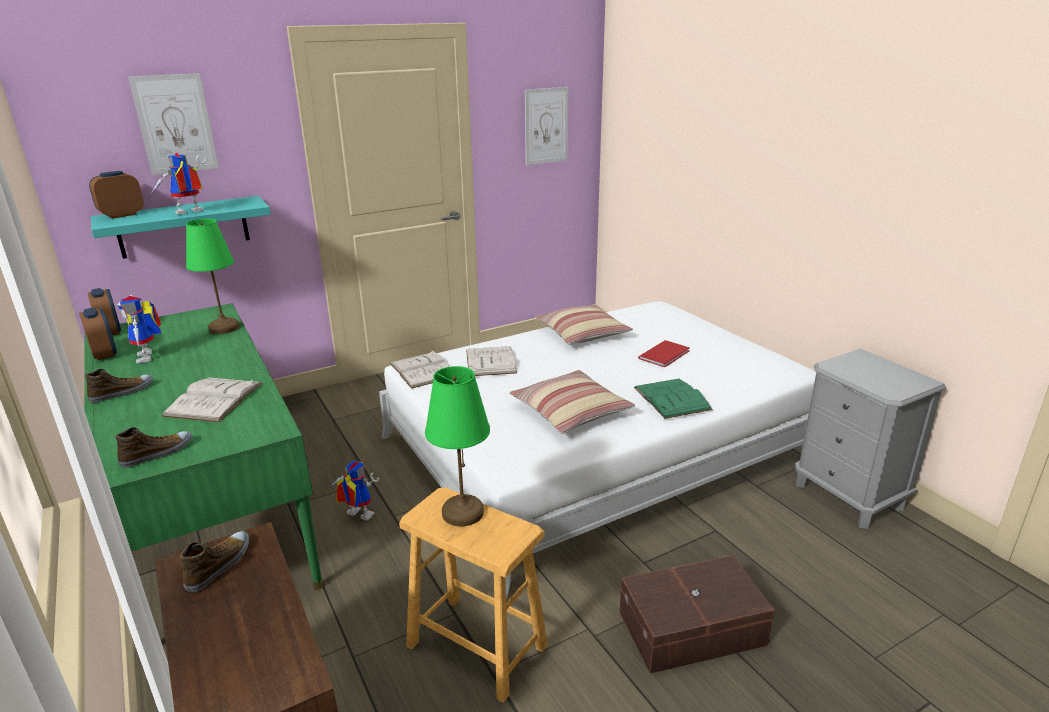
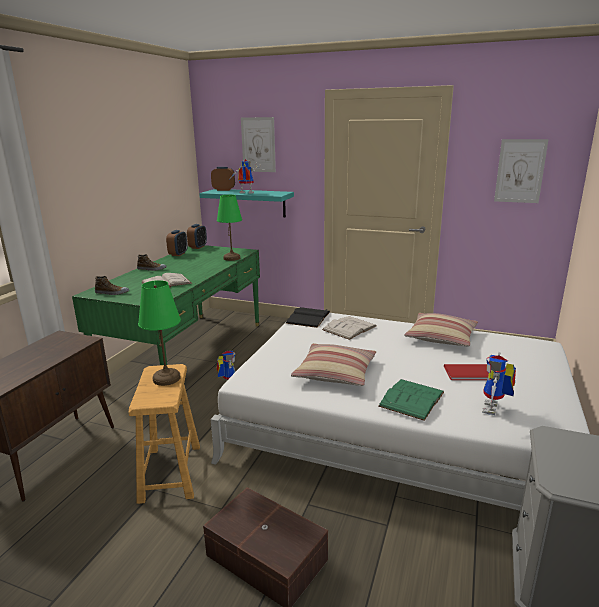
camera: 50 degrees right, 5 degrees down
(149, 357) = (186, 260): toy robot -> toy robot (494, 410)
(220, 565) = (62, 342): shoe -> none
(422, 370) = (308, 317): white book -> black book

